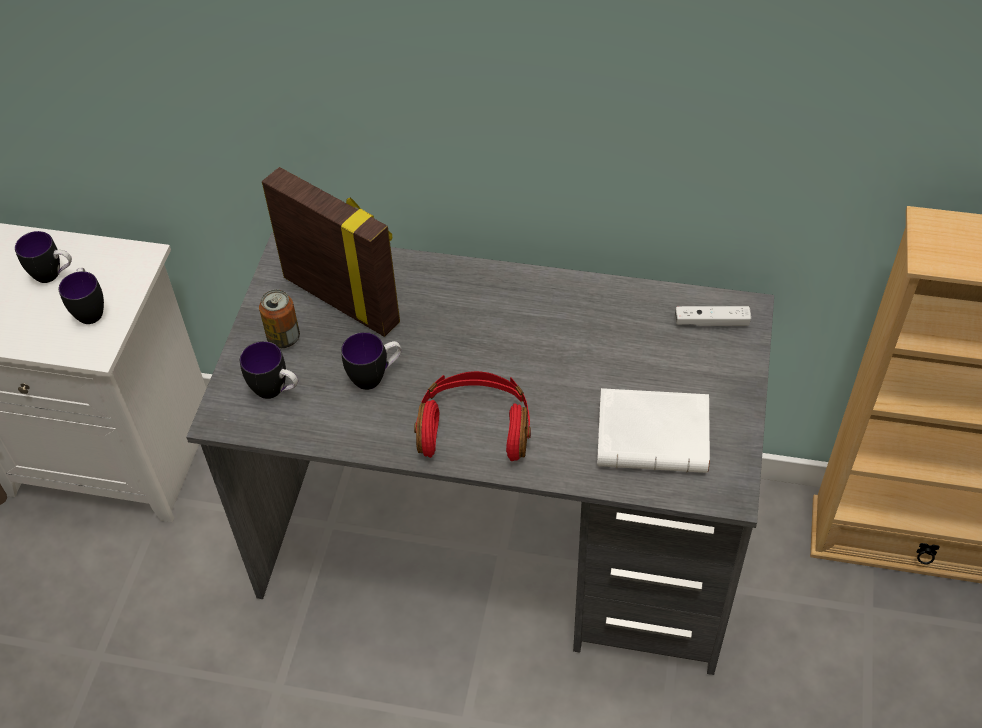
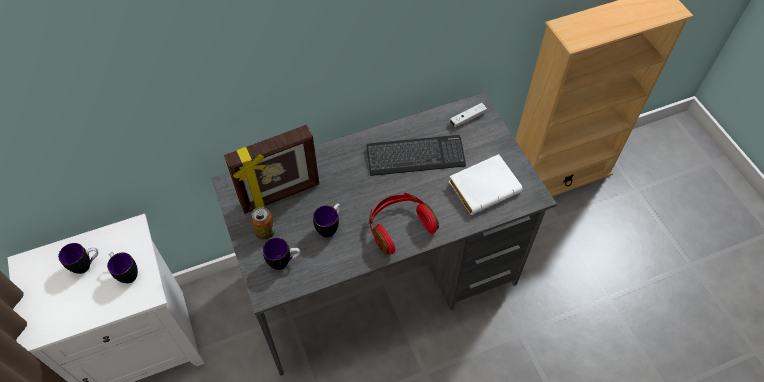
camera: 35 degrees left, 5 degrees up
(343, 299) = (280, 195): picture frame -> picture frame turned 150 degrees clockwise
(580, 339) = (415, 157): none -> keyboard

